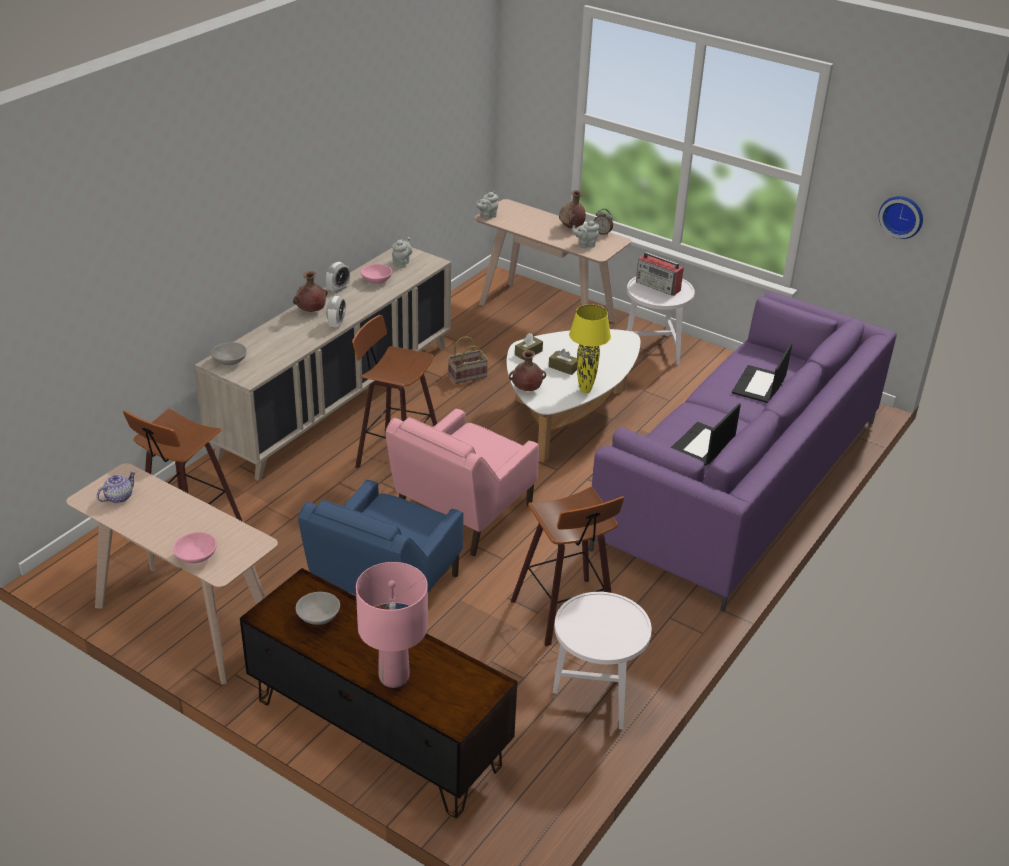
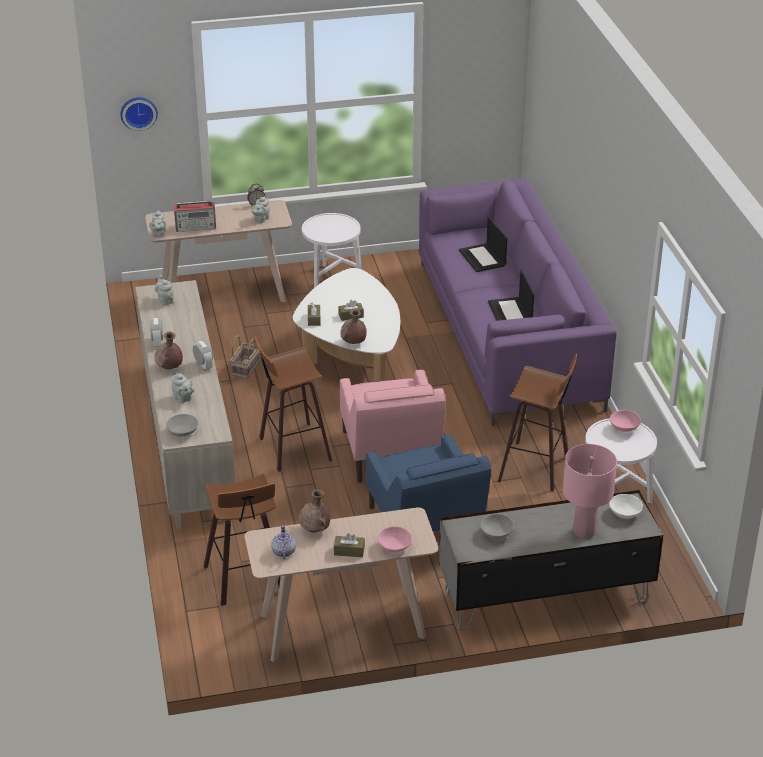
camera: 45 degrees left, 0 degrees up
(160, 533) = (349, 551): none -> brown tissue box
(277, 338) = (183, 398): none -> grey teapot
(376, 281) = (172, 322): pink bowl -> pink bowl (624, 427)
(378, 731) = (544, 595): brown tv stand -> grey tv stand
(461, 691) = (624, 513): none -> white bowl
(571, 227) = (230, 212): brown vase -> brown vase (315, 530)
(585, 390) = (387, 322): yellow table lamp -> none
(658, 286) = (327, 226): radio -> radio (196, 227)
(902, 216) = (498, 94): wall clock -> wall clock (138, 112)

